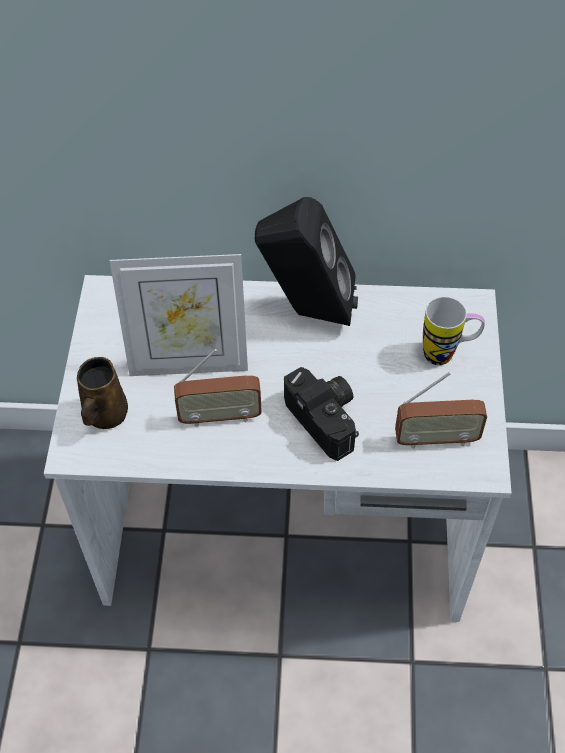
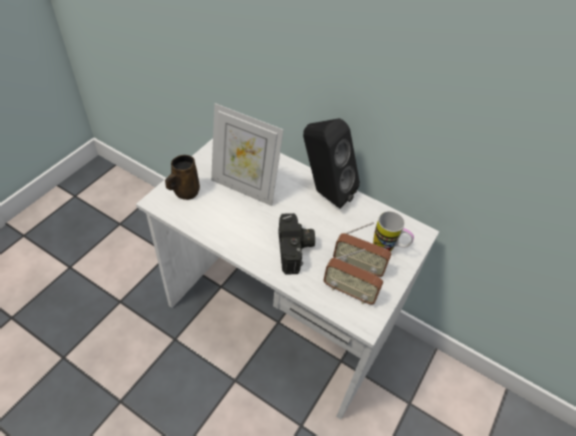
camera: 25 degrees right, 5 degrees down
(220, 416) = (240, 220): radio -> radio (358, 266)

